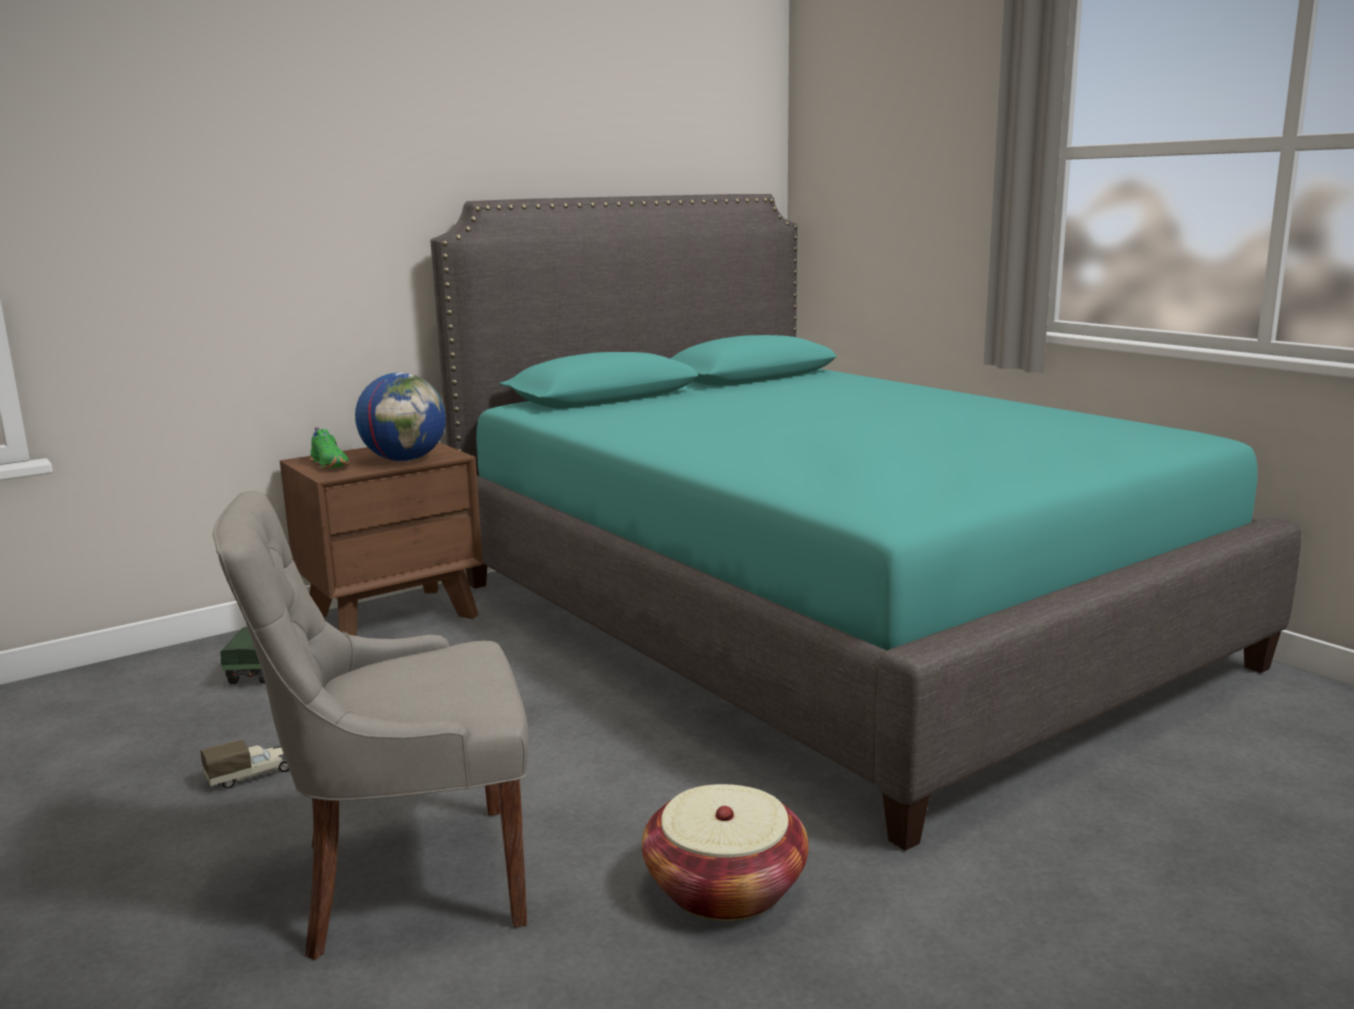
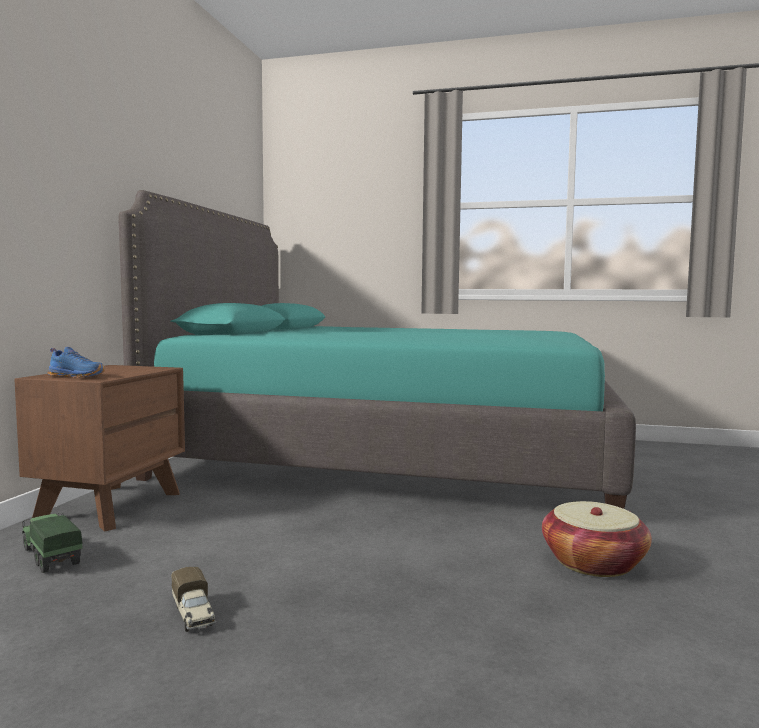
camera: 40 degrees left, 10 degrees down
(253, 775) = (194, 615): toy truck -> toy truck turned 135 degrees clockwise
(330, 465) = (77, 376): green shoe -> blue shoe
(405, 459) = (134, 371): globe -> none
(405, 880) = (440, 624): grey chair -> none

